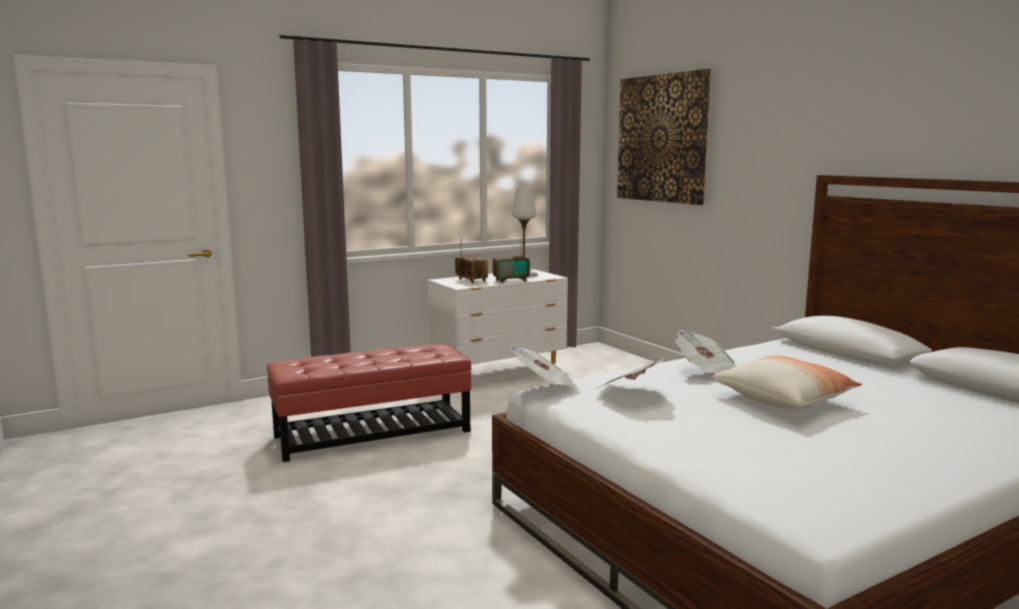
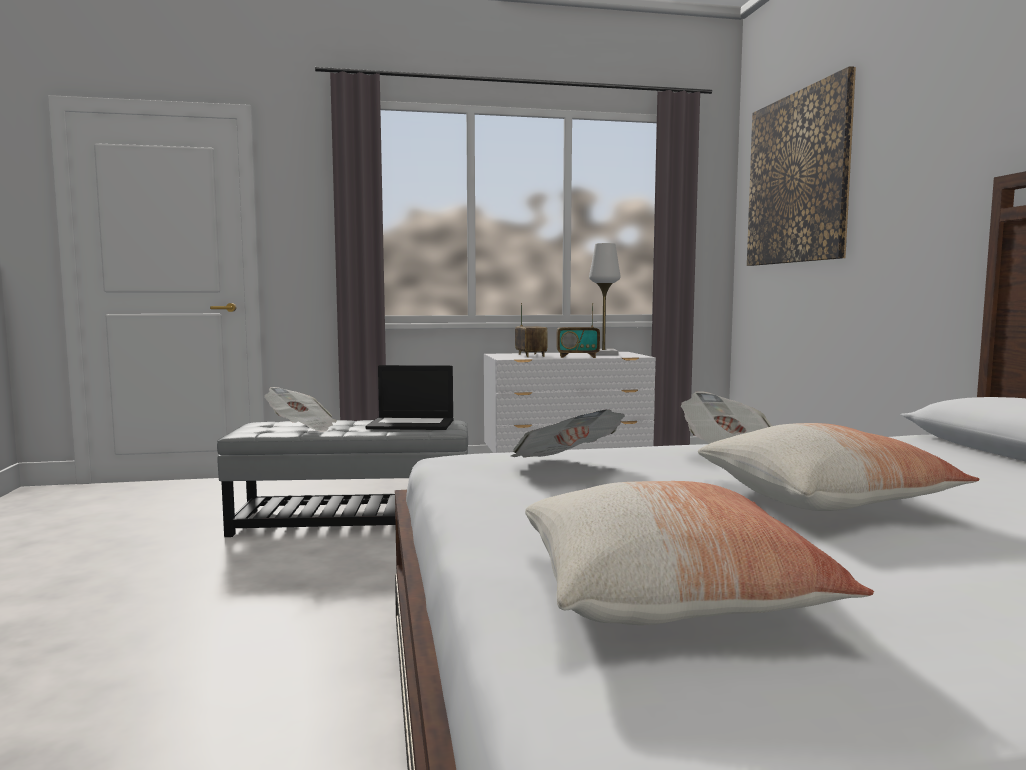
camera: 20 degrees right, 5 degrees down
(372, 433) = (353, 520): red ottoman -> grey ottoman
(417, 352) = (412, 424): none -> laptop
(545, 385) = (461, 452): newspaper -> newspaper (302, 428)
(777, 467) = (670, 595): none -> pillow

